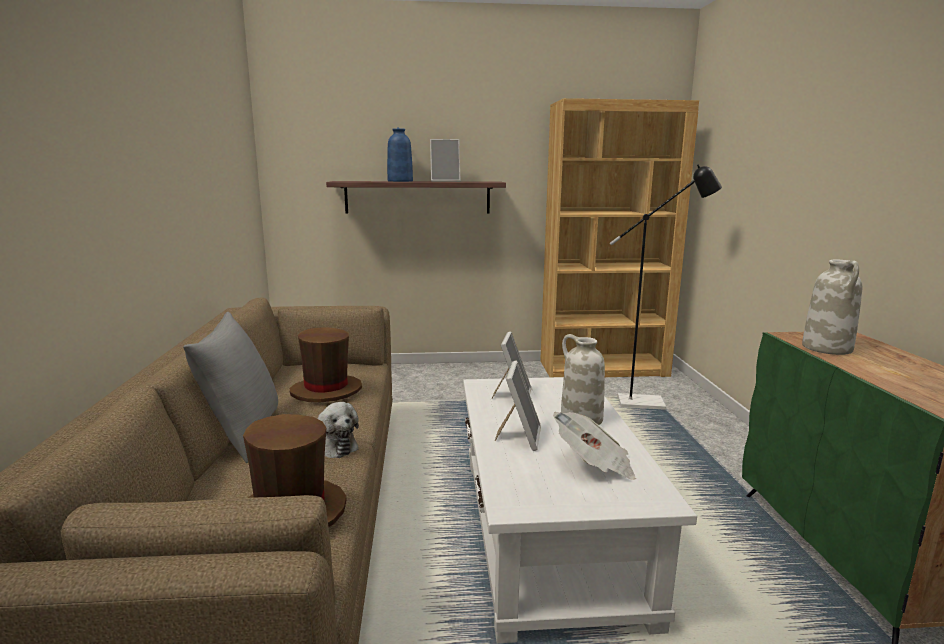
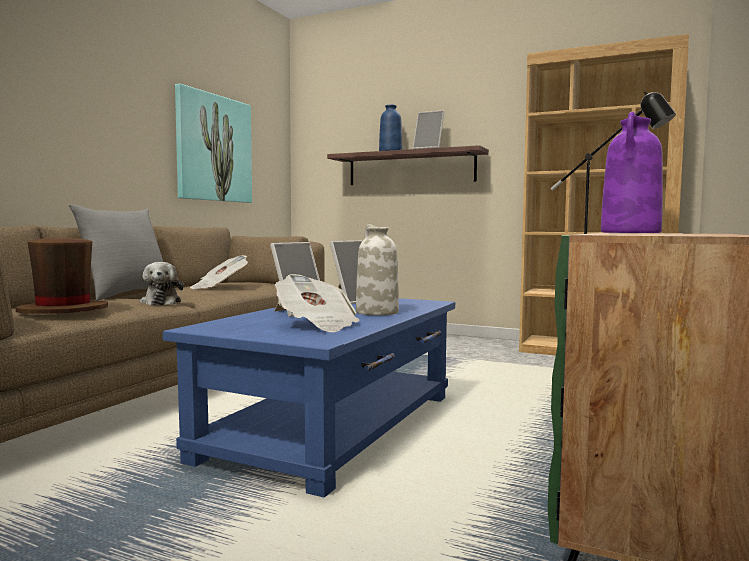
camera: 30 degrees right, 10 degrees down
(211, 189) = (213, 148): none -> picture
(326, 391) = (219, 287): brown hat -> newspaper
(548, 531) = (335, 425): white coffee table -> blue coffee table
(828, 348) = (630, 232): white vase -> purple vase

